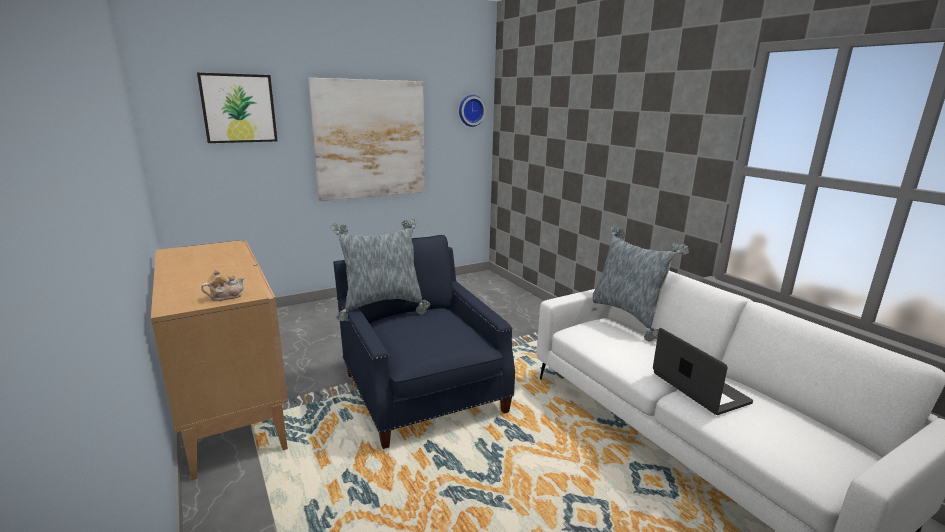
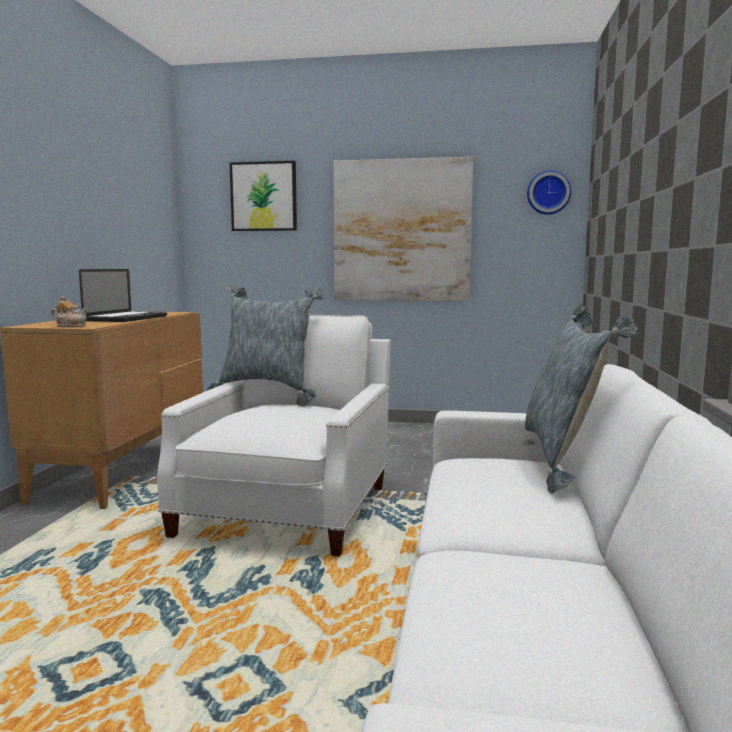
camera: 40 degrees right, 10 degrees down
(422, 389) = (288, 507): blue armchair -> white armchair
(699, 388) = (504, 556): laptop -> laptop (126, 318)

